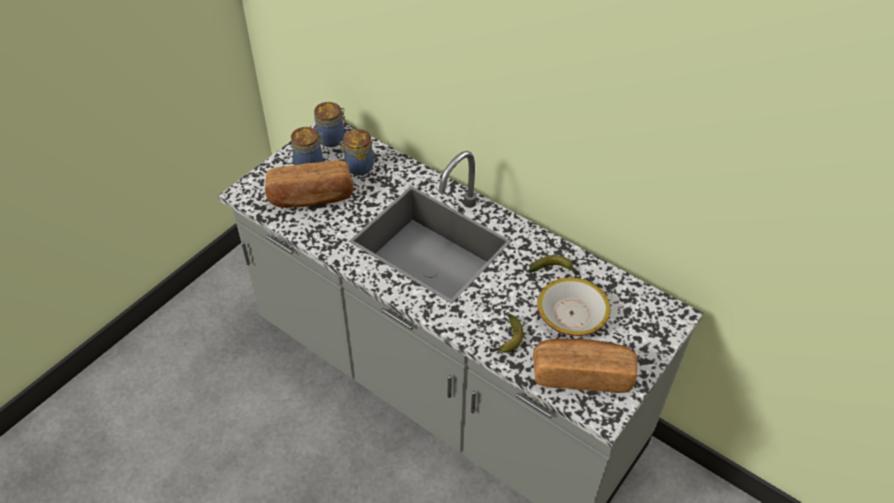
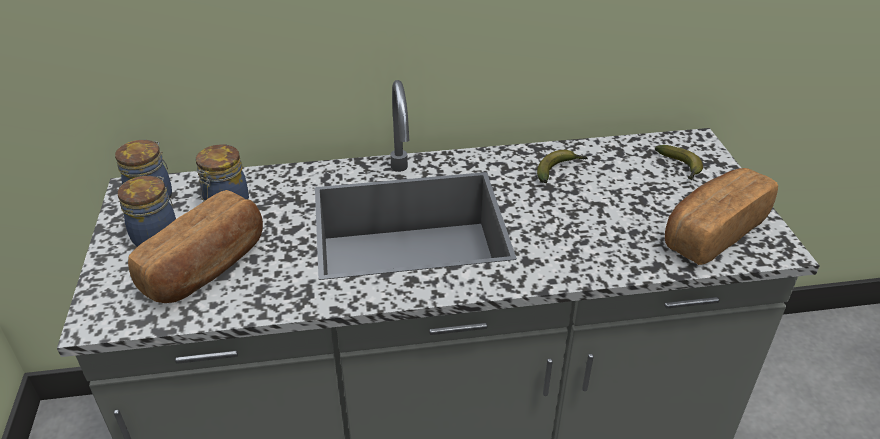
camera: 45 degrees left, 10 degrees down
(506, 340) = (614, 252): banana -> banana (680, 168)
(571, 314) = (627, 193): bowl -> none

